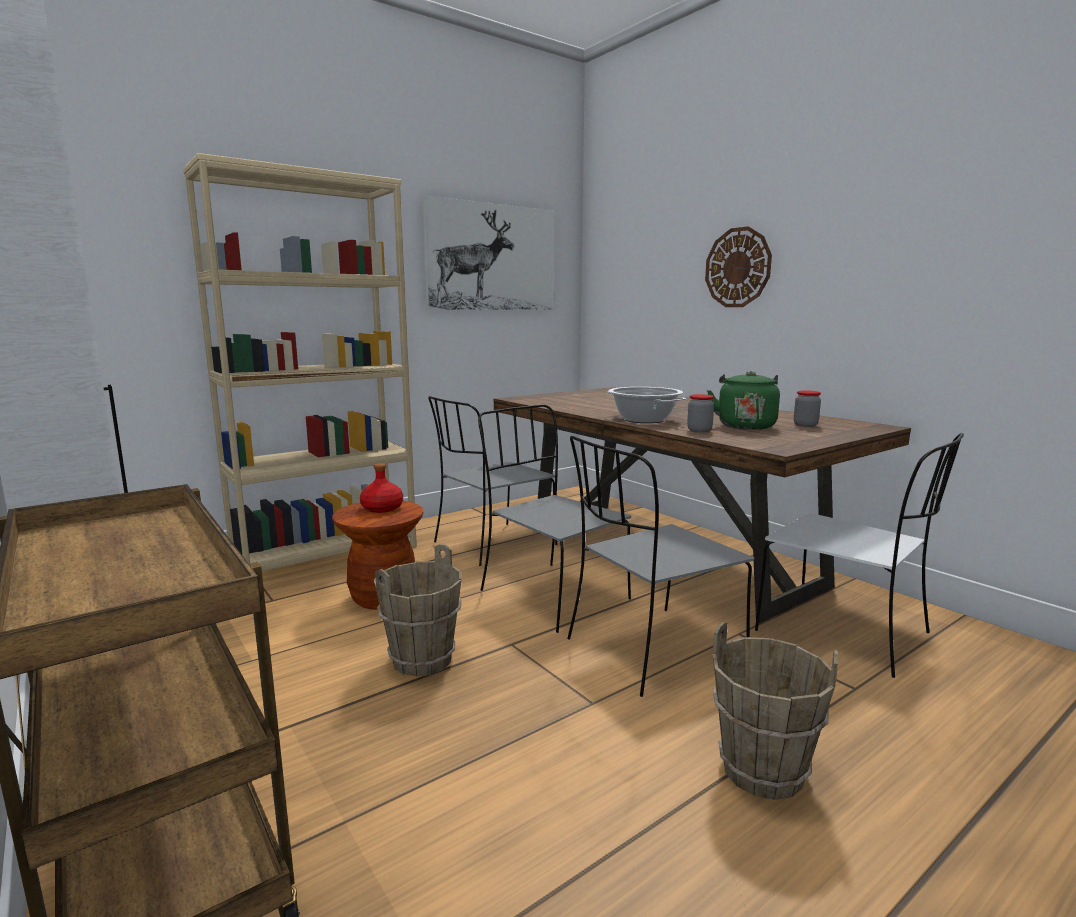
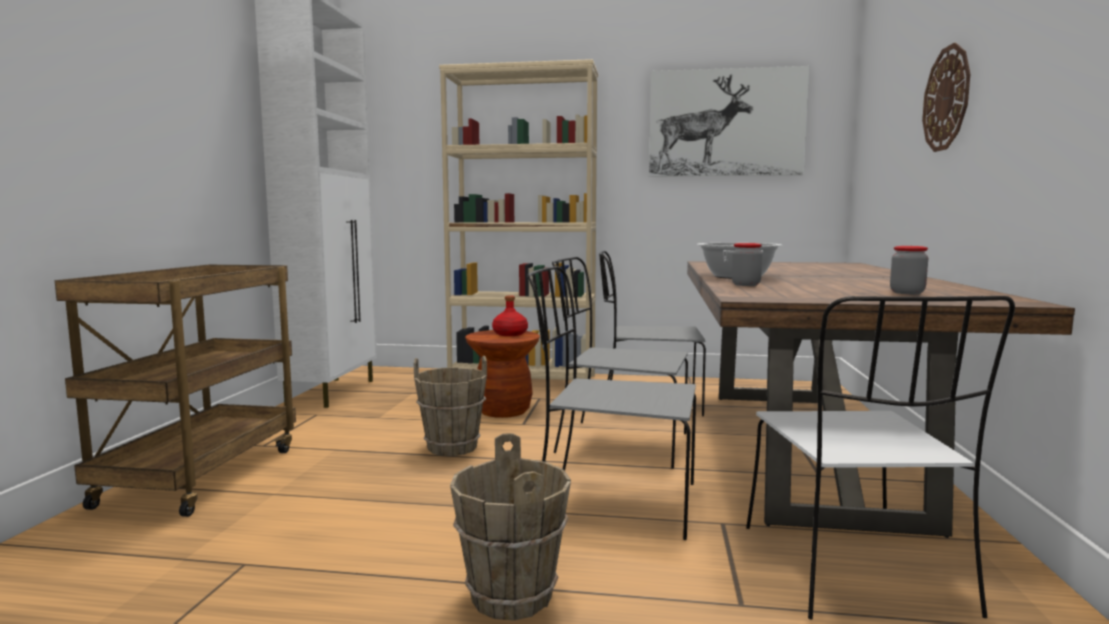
camera: 45 degrees right, 5 degrees down
(551, 594) = (618, 443): grey chair -> grey chair turned 75 degrees counterclockwise
(745, 426) = (822, 287): green kettle -> none

